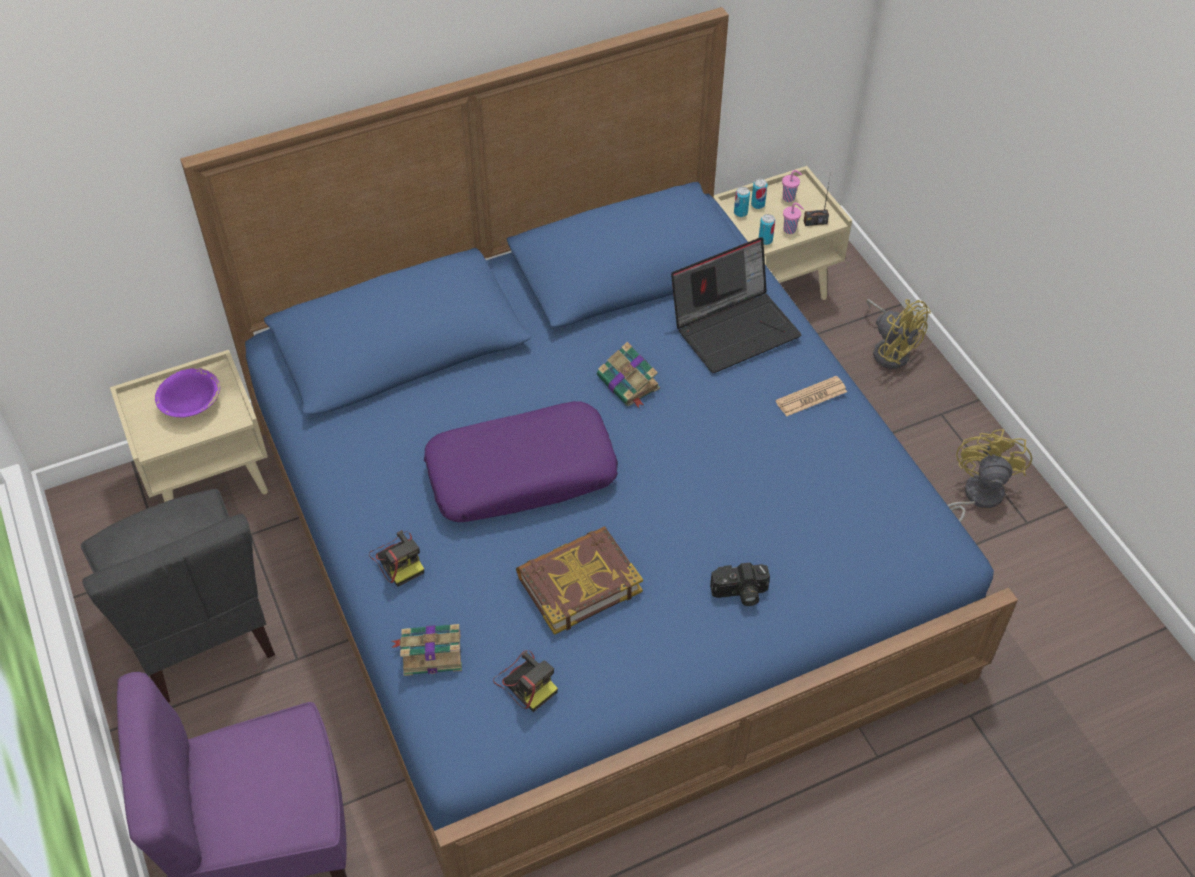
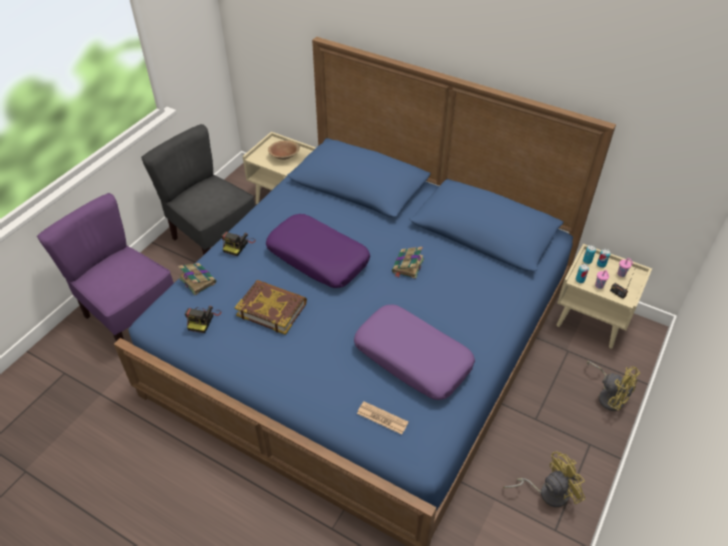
camera: 55 degrees right, 5 degrees down
(191, 404) = (284, 156): purple bowl -> brown bowl
(198, 631) = (213, 239): grey chair -> grey chair turned 105 degrees clockwise
(735, 327) = (485, 286): laptop -> none
(740, 593) = (314, 373): camera -> none
(796, 471) = (413, 358): none -> purple pillow
(811, 397) = (470, 340): newspaper -> newspaper (382, 418)
(890, 349) = (609, 396): yellow fan -> yellow fan turned 60 degrees counterclockwise

